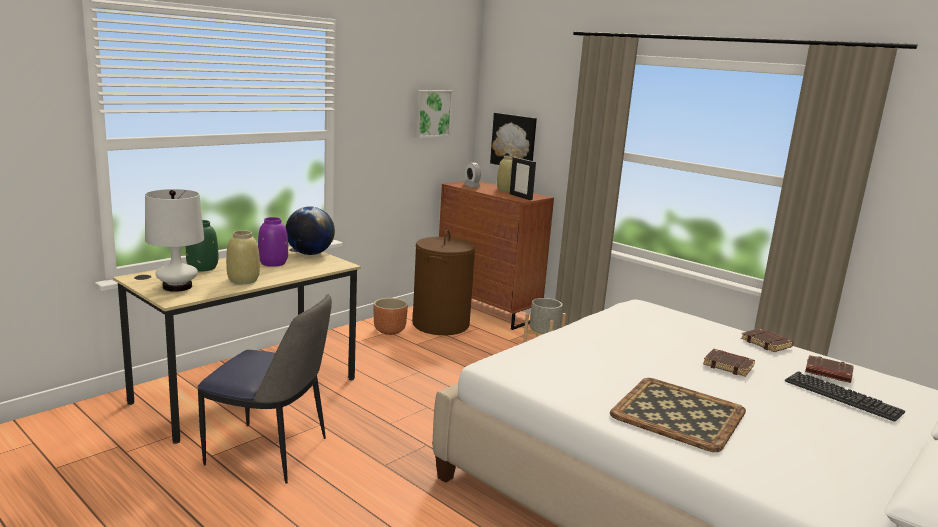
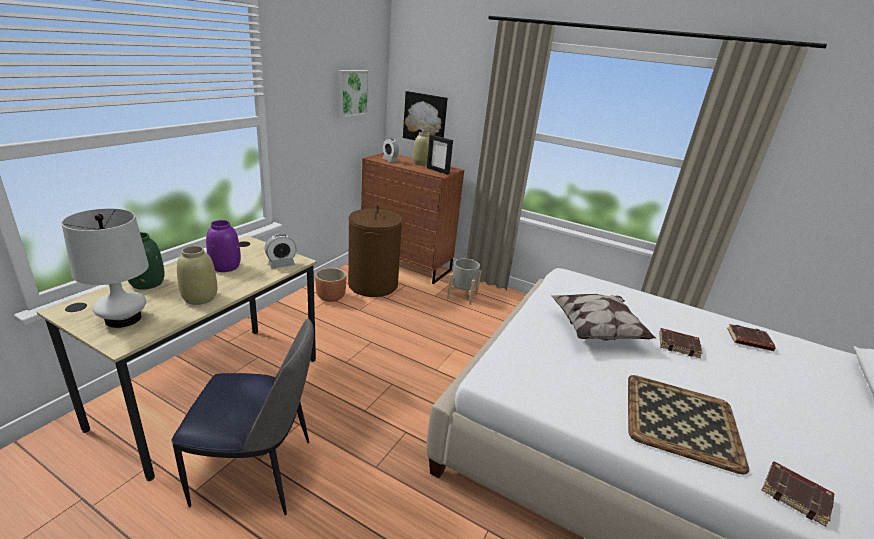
camera: 15 degrees left, 10 degrees up
(310, 254) = (260, 249): globe -> none
(325, 265) = (281, 264): none -> alarm clock
(638, 347) = (596, 331): none -> pillow
(767, 343) = (685, 311): brown book -> brown book (796, 495)
(842, 396) = (779, 370): keyboard -> none

